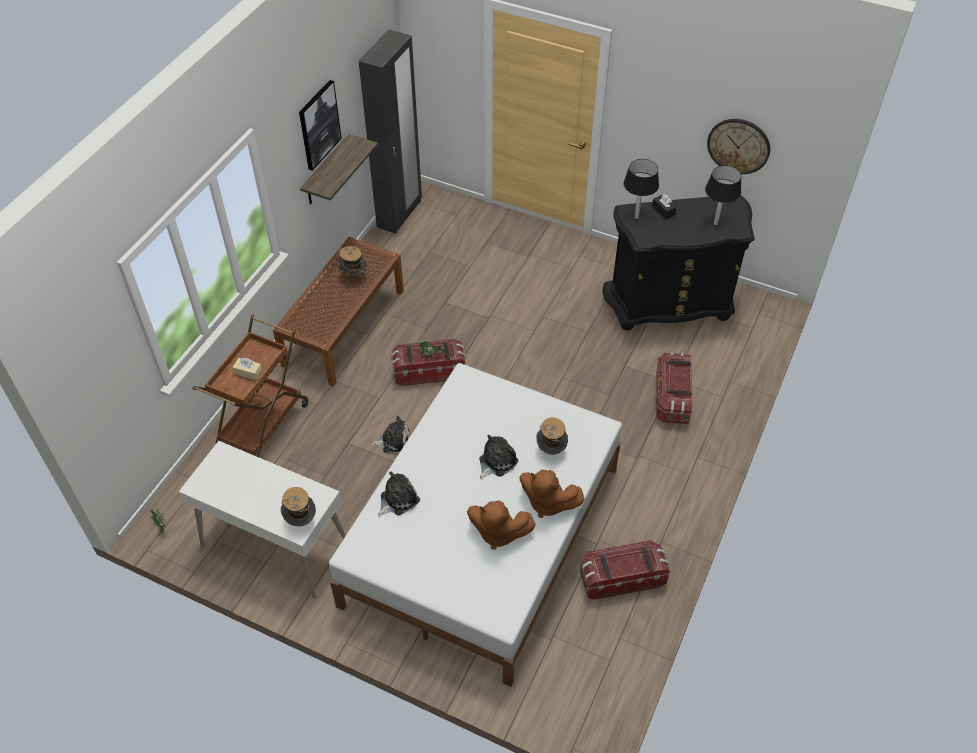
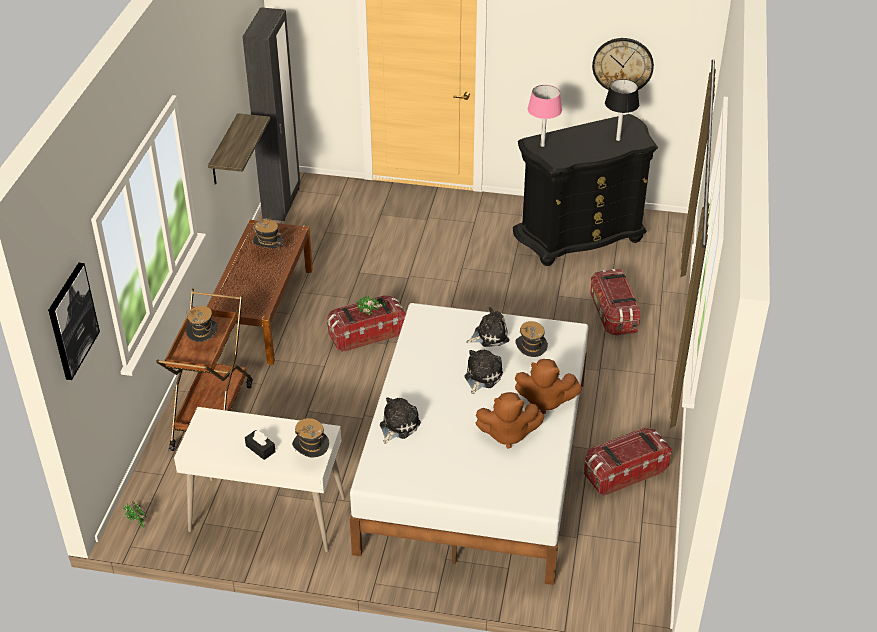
camera: 15 degrees left, 10 degrees down
(248, 372) = (204, 343): beige tissue box -> hat
(319, 125) = (217, 100): picture -> picture (72, 321)
(394, 441) = (354, 400): plush toy -> plush toy (489, 335)
(636, 217) = (542, 145): black table lamp -> pink table lamp
(663, 210) = (565, 136): black tissue box -> black tissue box (260, 449)

